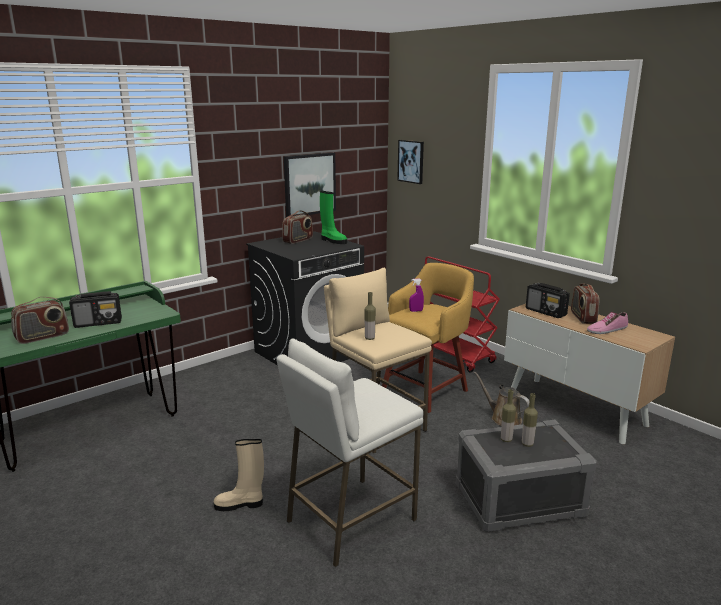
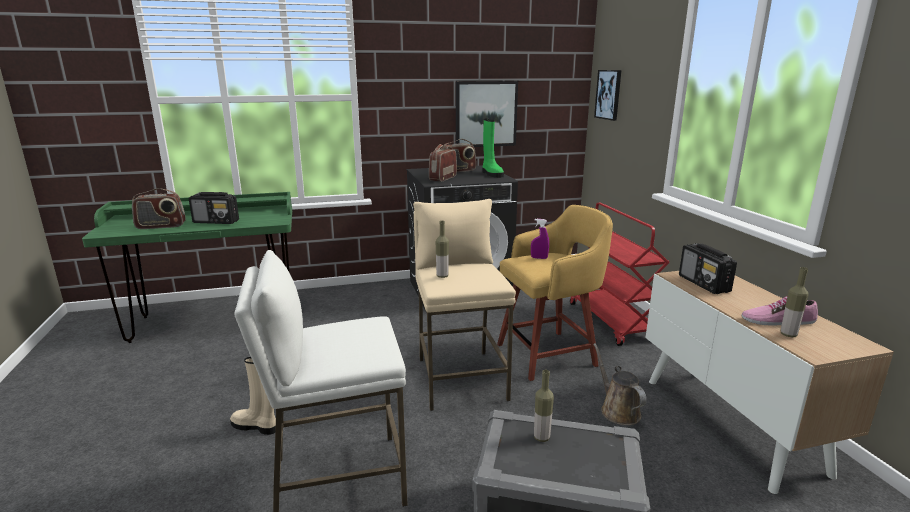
camera: 25 degrees right, 0 degrees up
(527, 444) = (565, 452): bottle -> bottle (788, 334)
(582, 317) = (753, 299): radio -> radio (442, 178)

